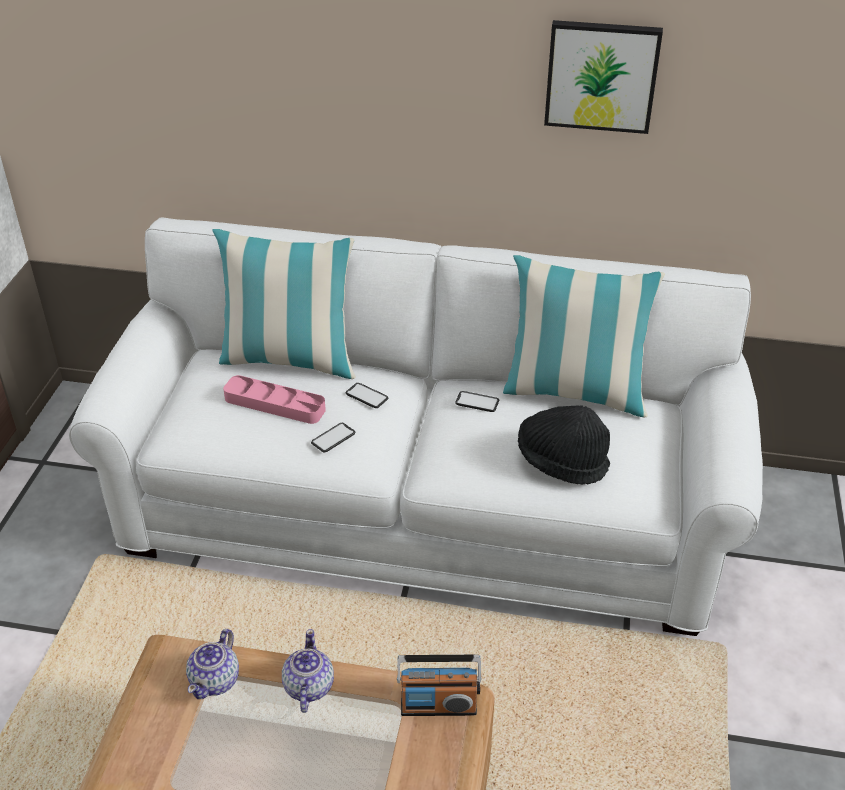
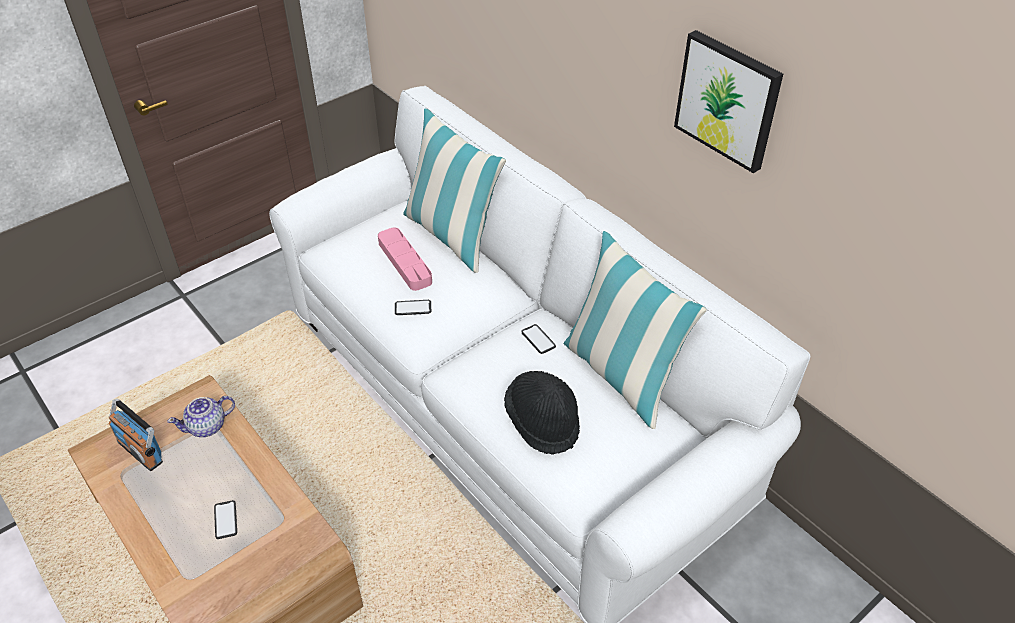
camera: 40 degrees right, 5 degrees up
(308, 687) = (247, 468): teapot -> none
(367, 396) = (469, 290): phone -> phone (225, 520)
(438, 706) = (302, 538): radio -> radio (141, 451)

